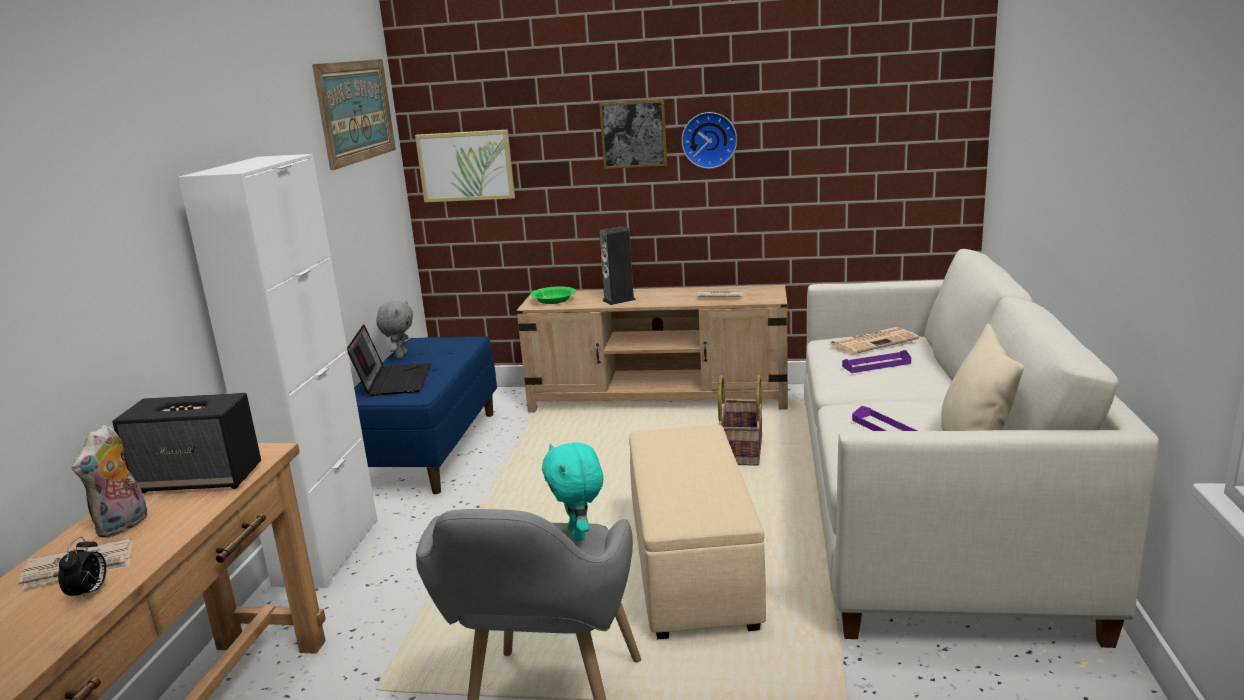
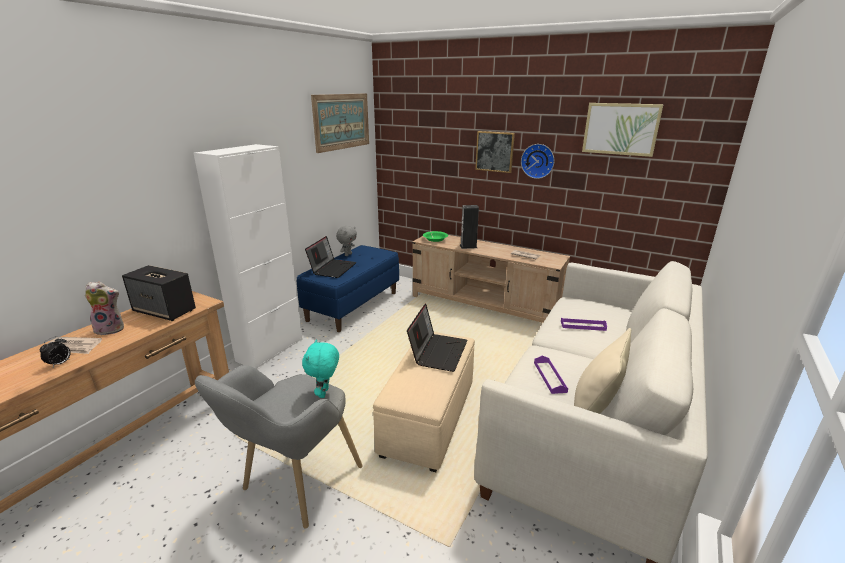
camera: 20 degrees right, 5 degrees up
(124, 526) = (111, 329): plush toy -> plush toy turned 135 degrees counterclockwise
(466, 166) = (405, 157): picture -> picture (620, 129)
(685, 451) = (438, 351): none -> laptop
(740, 450) = (506, 350): basket -> none
(874, 341) = (595, 308): newspaper -> none

